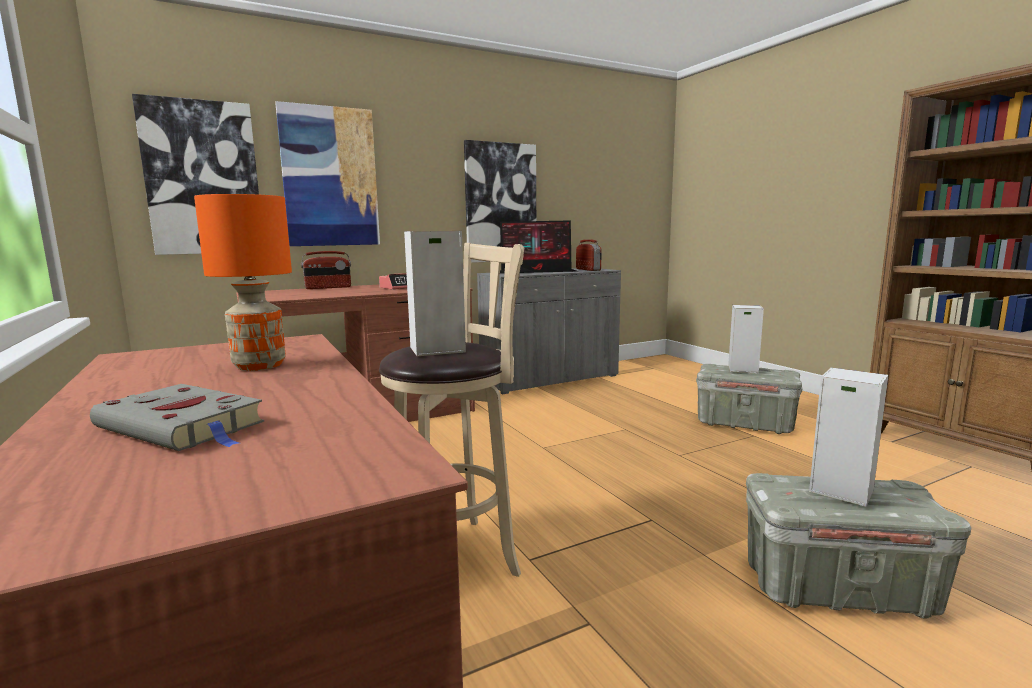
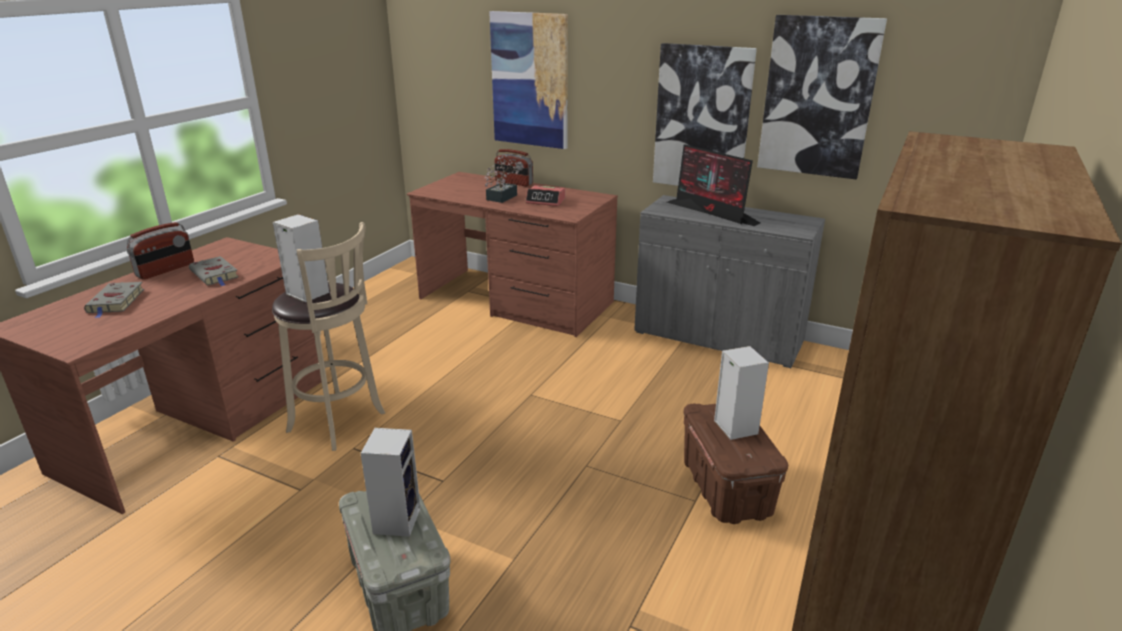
camera: 55 degrees right, 15 degrees up
(203, 178) = (444, 77): picture -> picture (818, 97)
(260, 365) = (215, 275): orange table lamp -> grey book
(355, 291) = (504, 196): none -> potted plant
(588, 270) = (784, 225): radio -> radio (166, 270)
(745, 424) = (727, 489): grey storage box -> brown storage box

